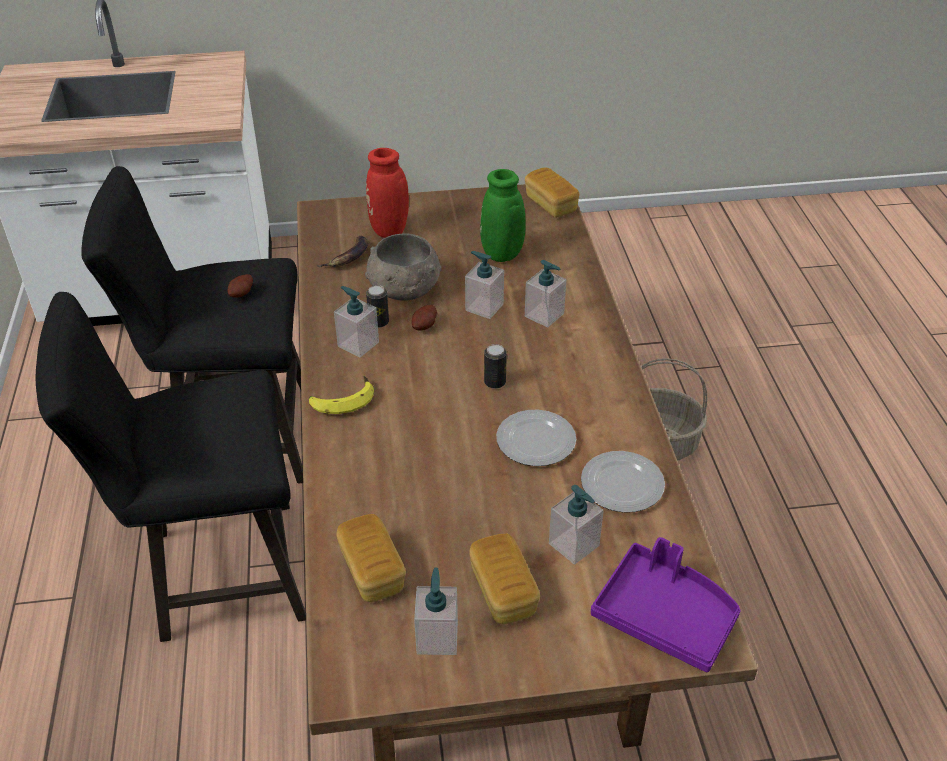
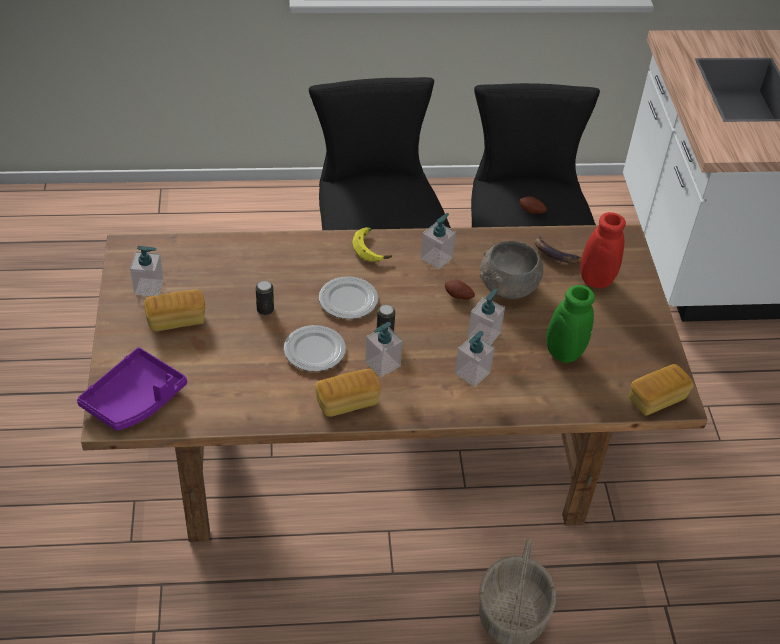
camera: 90 degrees right, 5 degrees up
(372, 571) = (208, 260): bread -> bread (347, 402)
(379, 322) = (464, 270): can -> can (265, 309)
(574, 545) = (208, 360): soap dispenser -> soap dispenser (382, 364)
(623, 485) = (260, 396): plate -> plate (348, 301)

